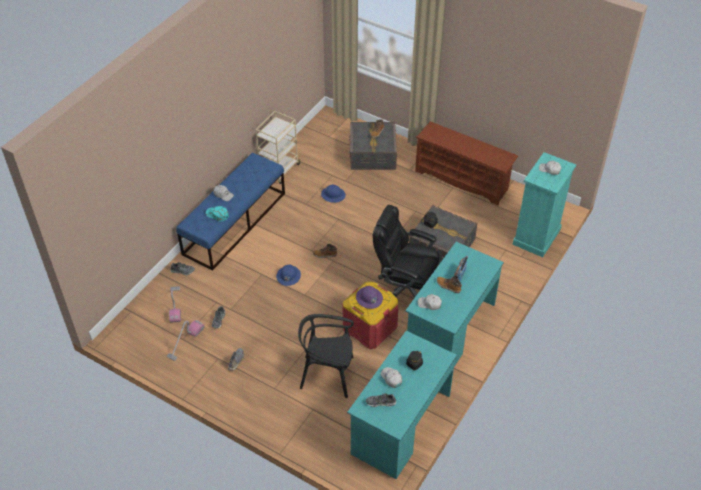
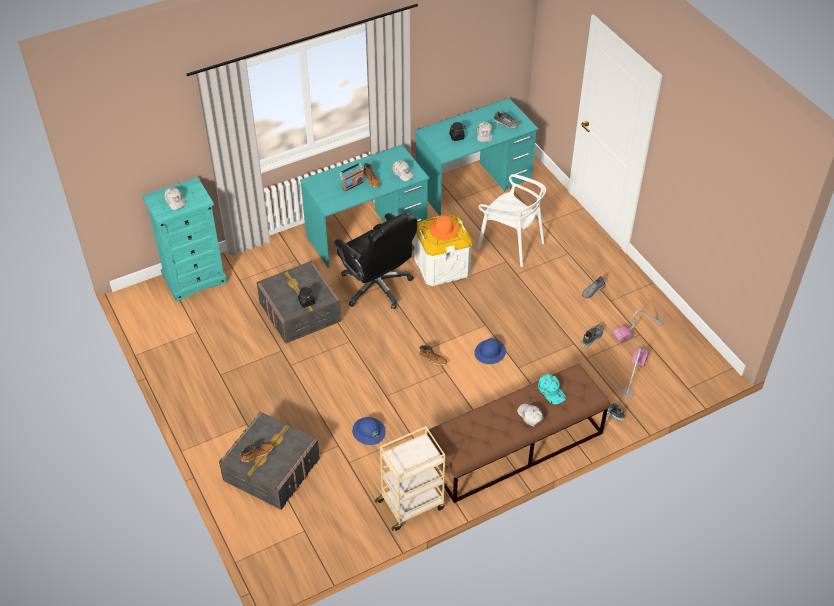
camera: 150 degrees left, 0 degrees up
(235, 223) = (515, 448): blue bench -> brown bench
(327, 375) = (511, 244): black chair -> white chair
(369, 298) = (444, 229): purple hard hat -> orange hard hat
(370, 327) = (441, 266): red storage box -> white storage box
(462, 180) = (199, 379): brown shoe rack -> none

